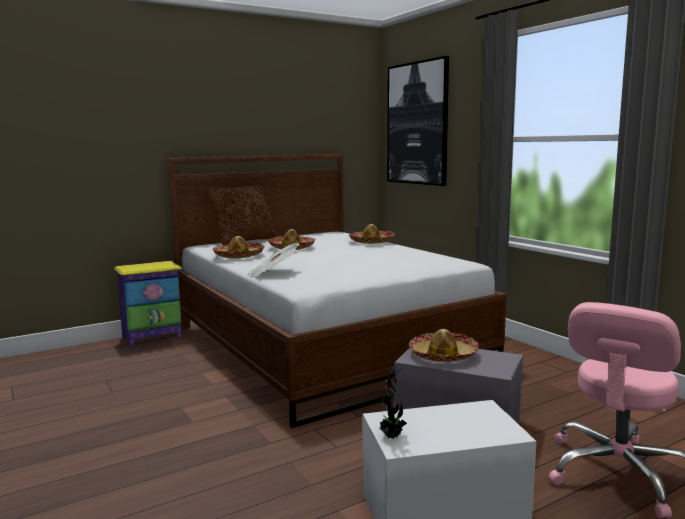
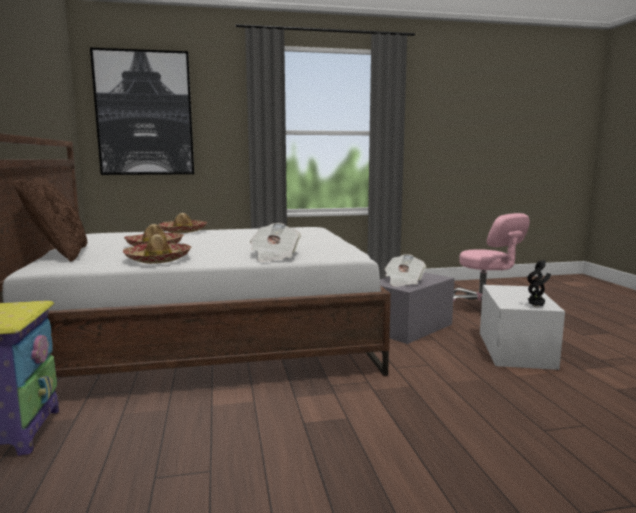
camera: 70 degrees left, 0 degrees up
(443, 355) = (403, 282): hat -> newspaper

